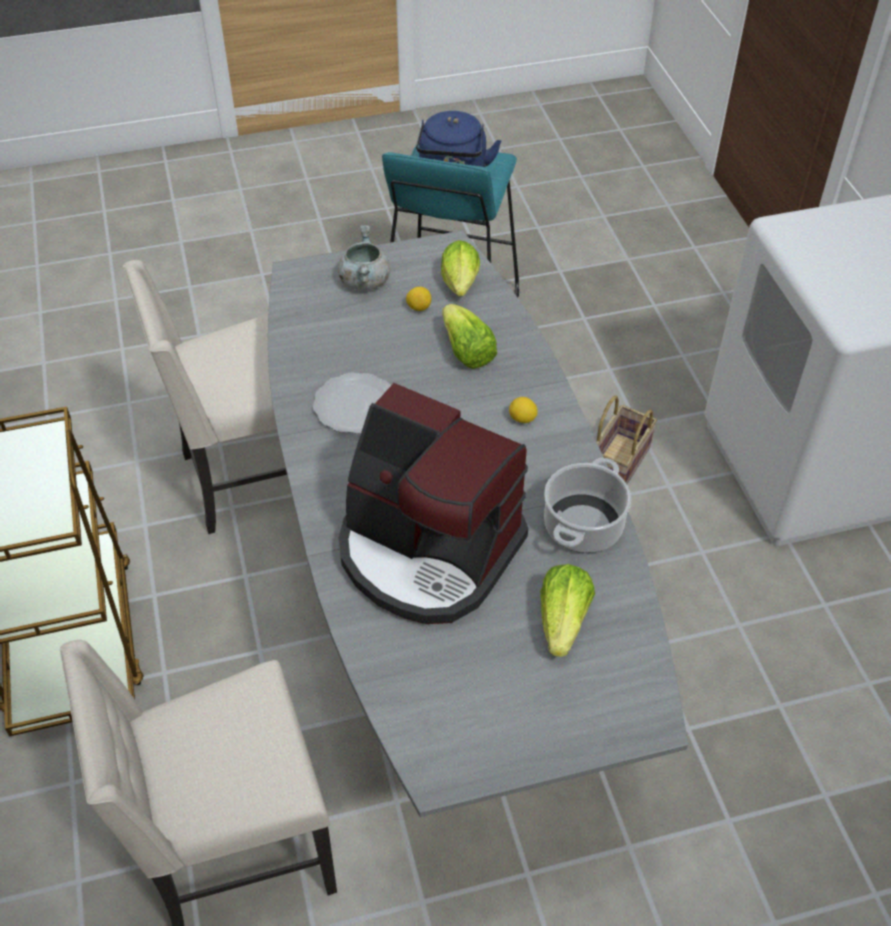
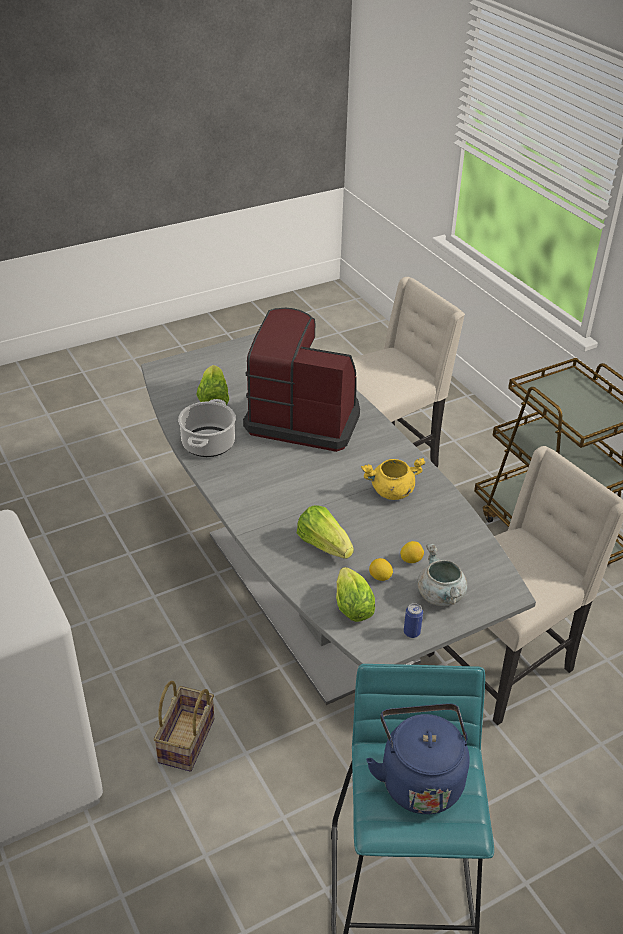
camera: 165 degrees right, 10 degrees down
(356, 405) = (391, 492): plate -> yellow cooking pot
(411, 254) = (411, 632): none -> can
(522, 419) = (264, 501): lemon -> lemon (411, 560)

